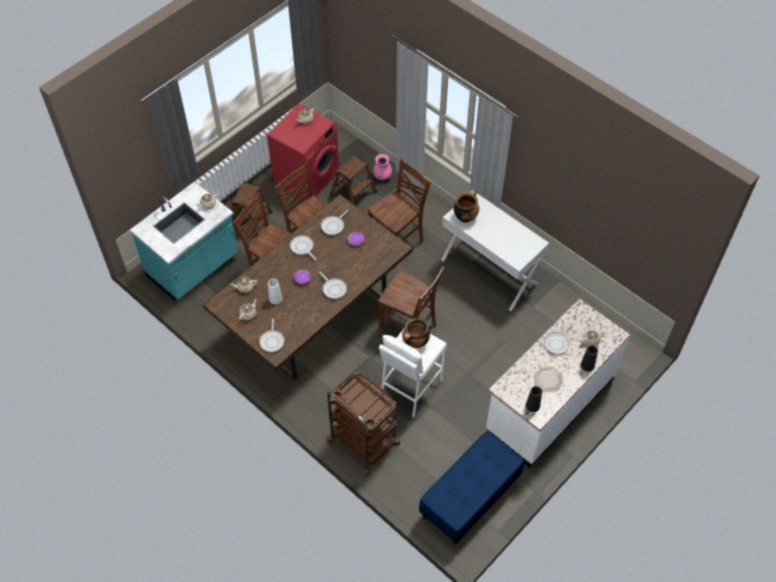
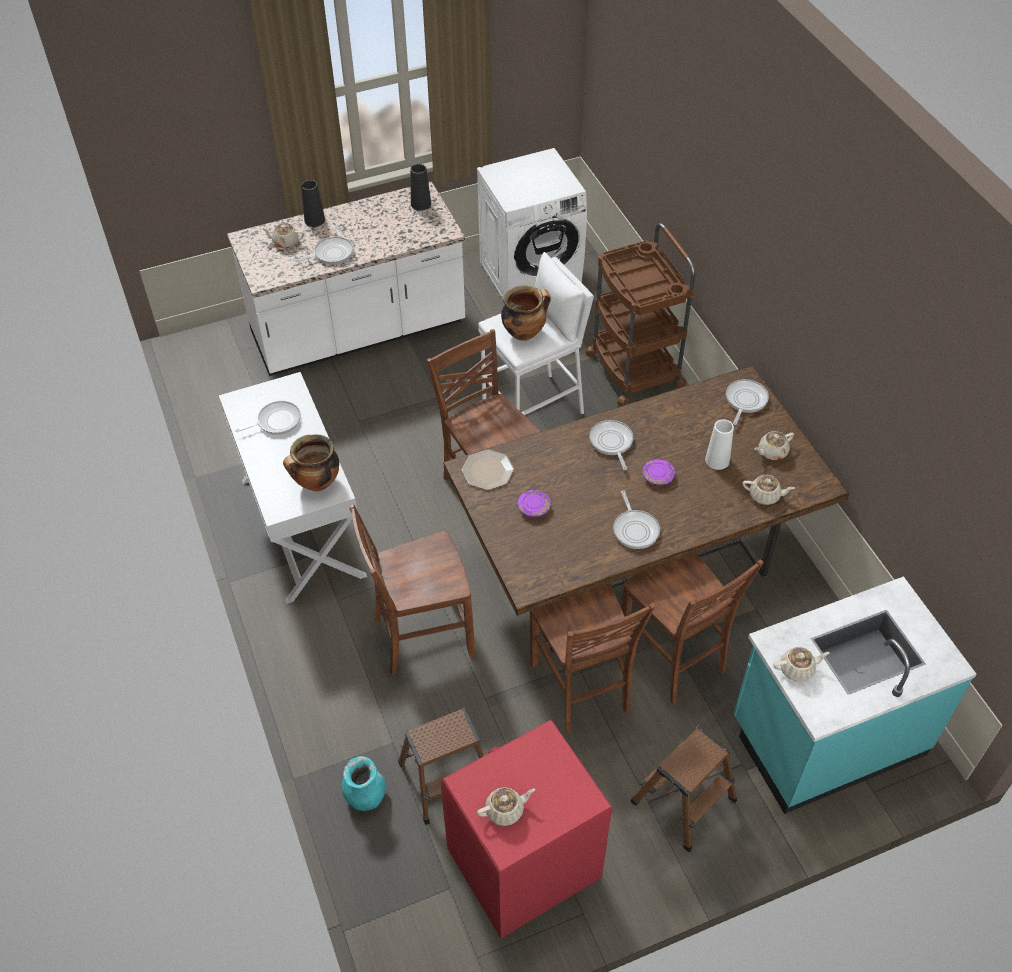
camera: 155 degrees left, 5 degrees down
(333, 226) = (559, 549): frying pan -> frying pan (276, 421)
(382, 176) = (365, 796): pink vase -> turquoise vase
(470, 498) = (530, 274): blue bench -> white washing machine
(548, 379) = (378, 222): plate -> plate (487, 471)

